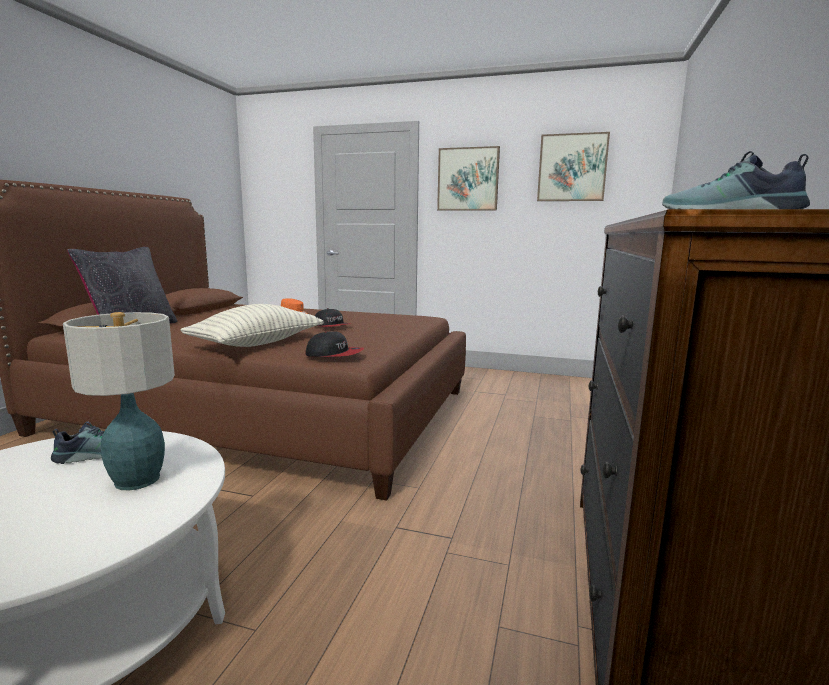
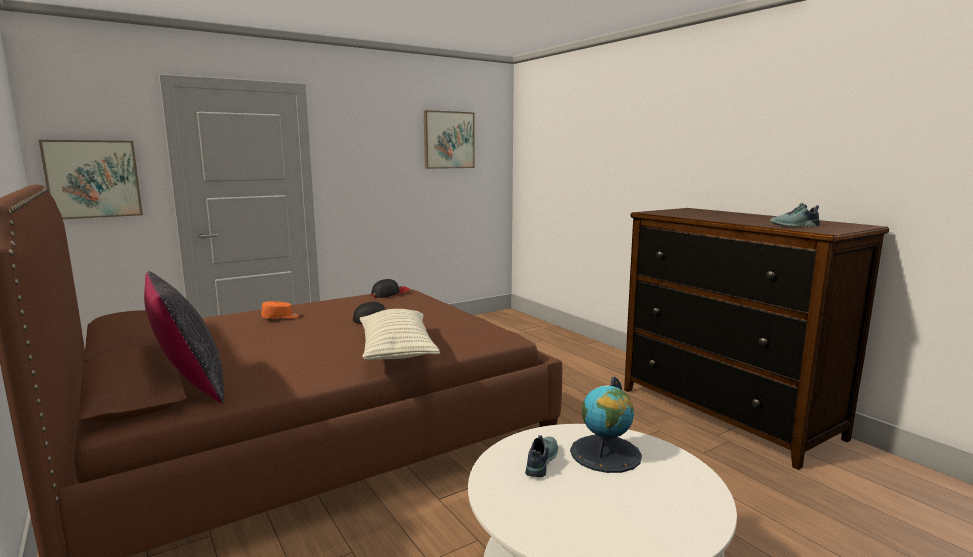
camera: 50 degrees left, 0 degrees up
(136, 480) = (605, 453): table lamp -> globe
(335, 354) = (489, 338): cap -> cap (390, 293)
(468, 179) = (362, 147): picture -> picture (93, 179)

